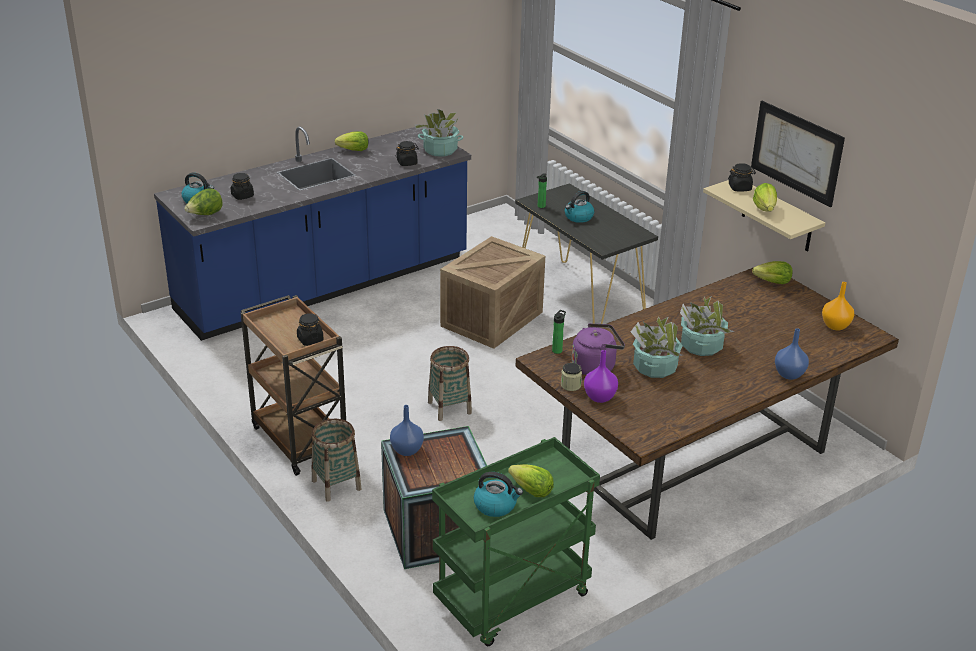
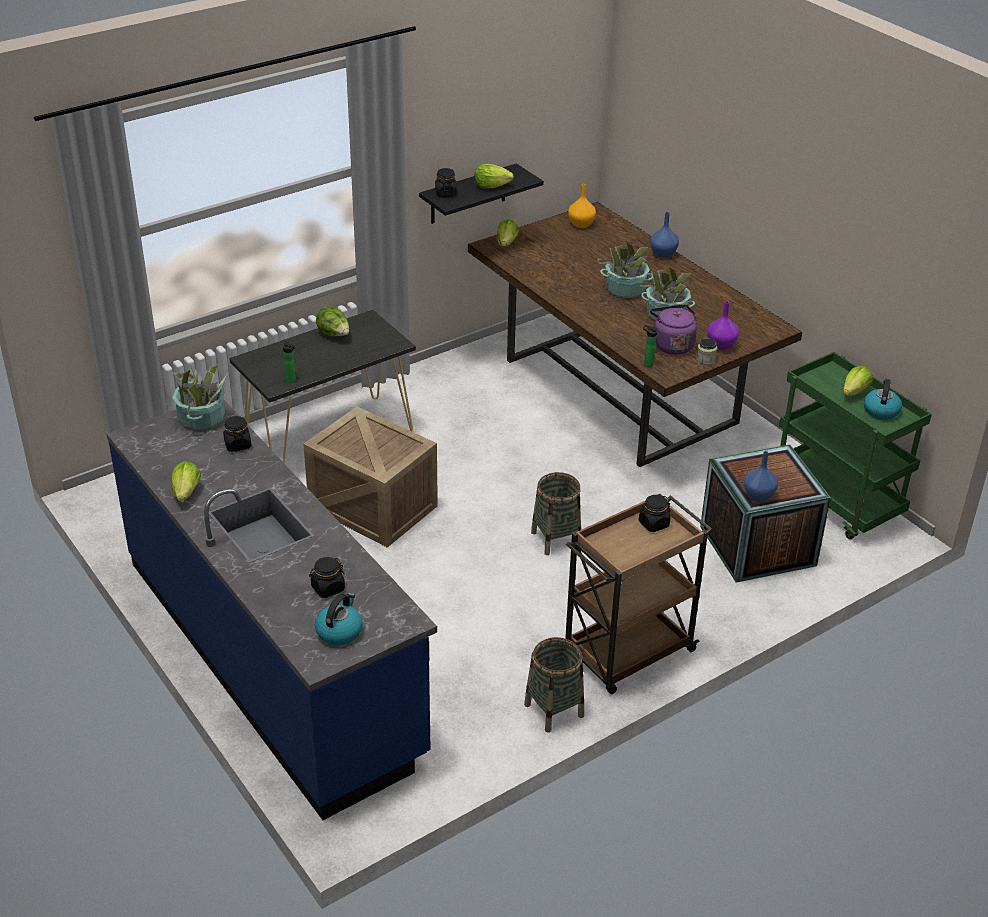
camera: 90 degrees left, 5 degrees up
(205, 215) = (387, 618): lettuce -> lettuce (334, 335)
(336, 485) = (703, 618): basket -> basket (554, 710)
(578, 217) = (323, 355): kettle -> none
(777, 216) = (468, 194): beige shelf -> black shelf
(796, 152) = (477, 125): picture -> none

